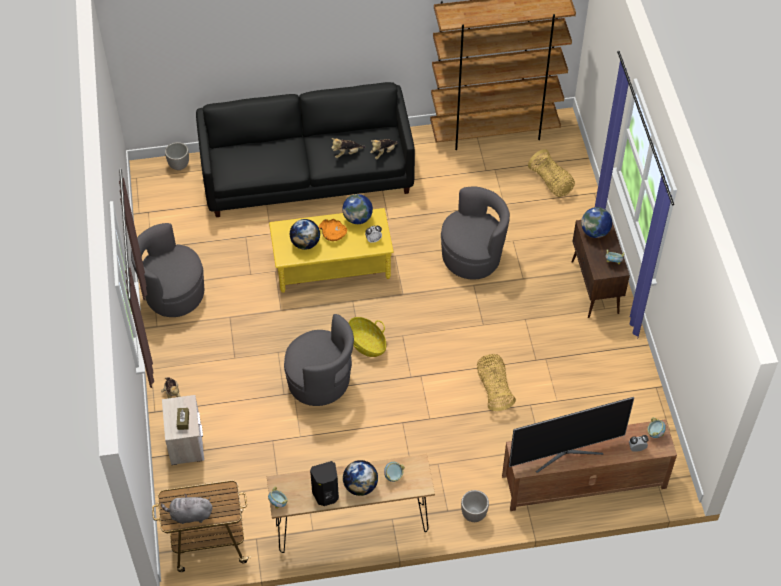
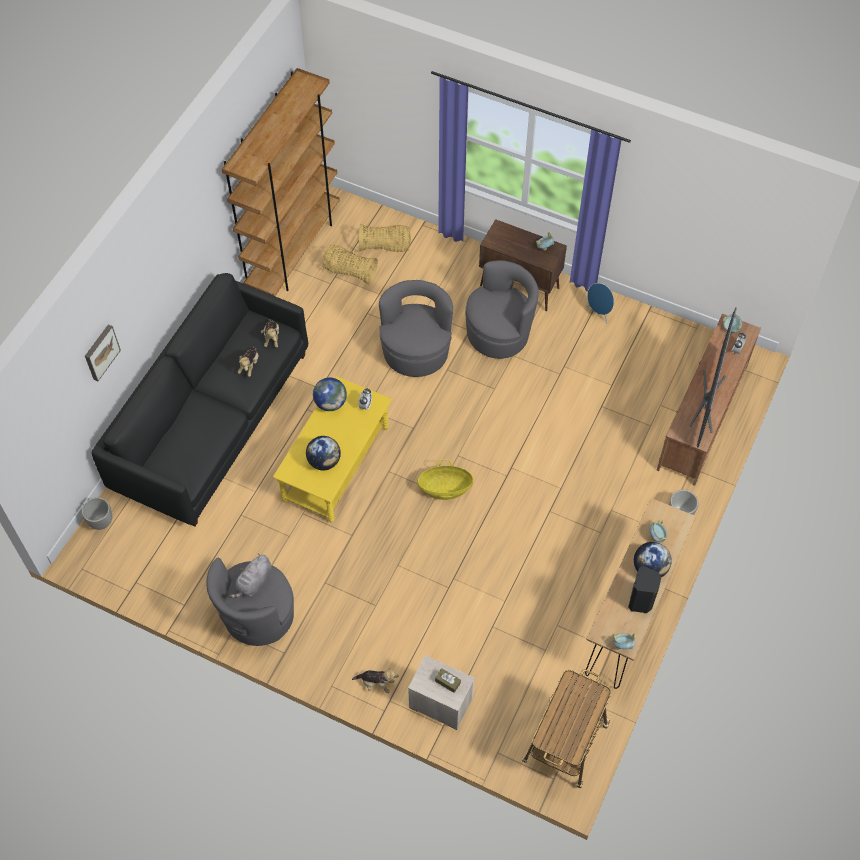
camera: 55 degrees left, 5 degrees up
(189, 515) = (577, 731): grey plush toy -> grey plush toy (254, 583)
(241, 44) = (100, 352): none -> picture
(320, 381) = (457, 549): grey armchair -> grey armchair (499, 333)
(333, 233) = (331, 432): orange bowl -> none
(494, 388) = (566, 421): basket -> basket (349, 271)
(595, 232) = (503, 240): globe -> none
(619, 354) = (599, 313): none -> blue speaker

